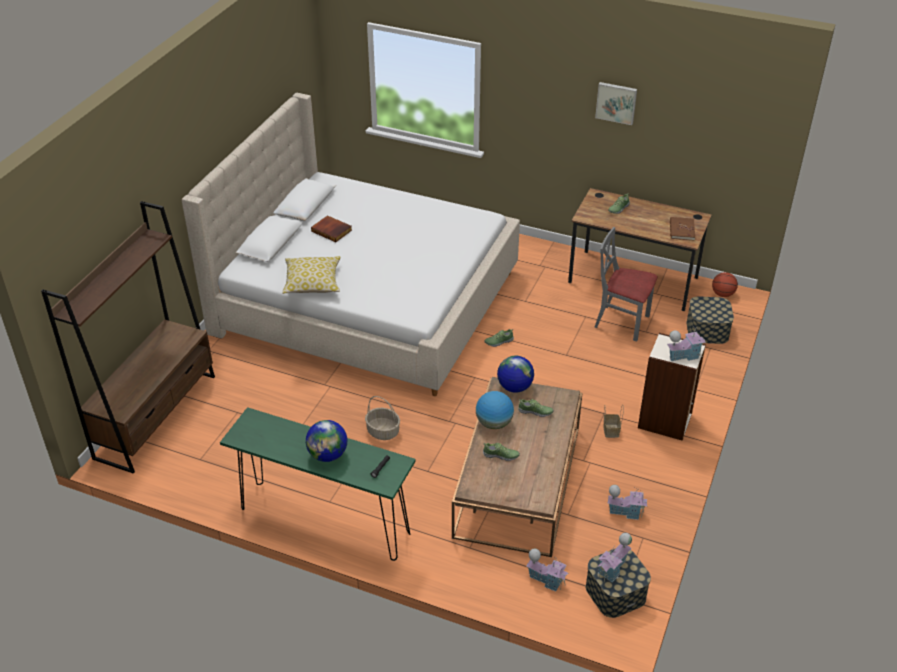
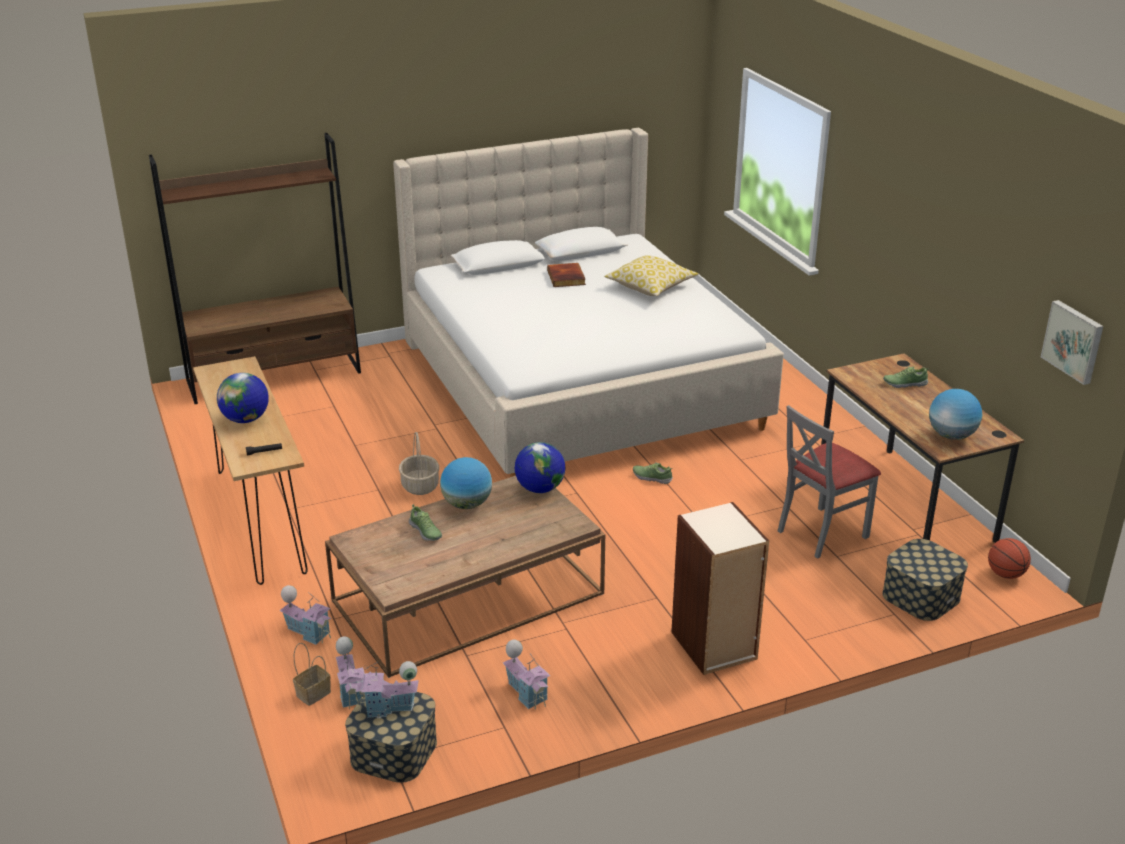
camera: 45 degrees right, 10 degrees down
(312, 283) = (477, 306): pillow -> pillow (650, 287)
(324, 521) = (260, 520): green console table -> brown console table
(535, 412) = (522, 518): shoe -> none
(610, 430) = (637, 616): basket -> basket (314, 693)
(616, 102) = (942, 226): picture -> picture (1074, 341)
(621, 322) = (821, 532): grey chair -> grey chair turned 105 degrees counterclockwise
(681, 230) = (951, 436): brown book -> globe
(683, 355) = (721, 535): toy house -> toy house (308, 632)

